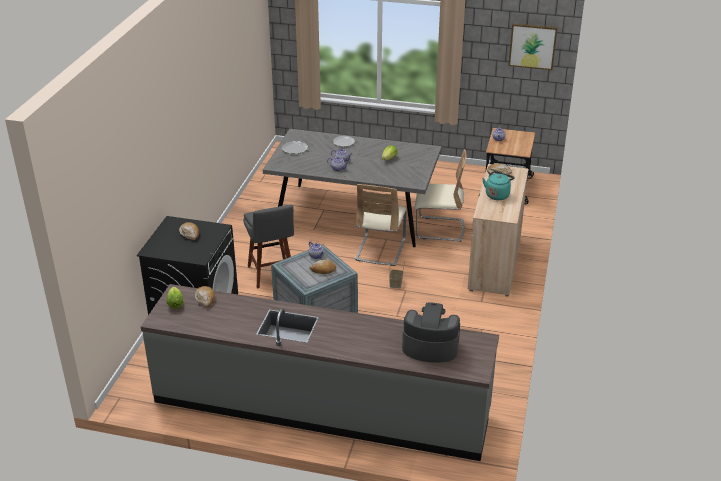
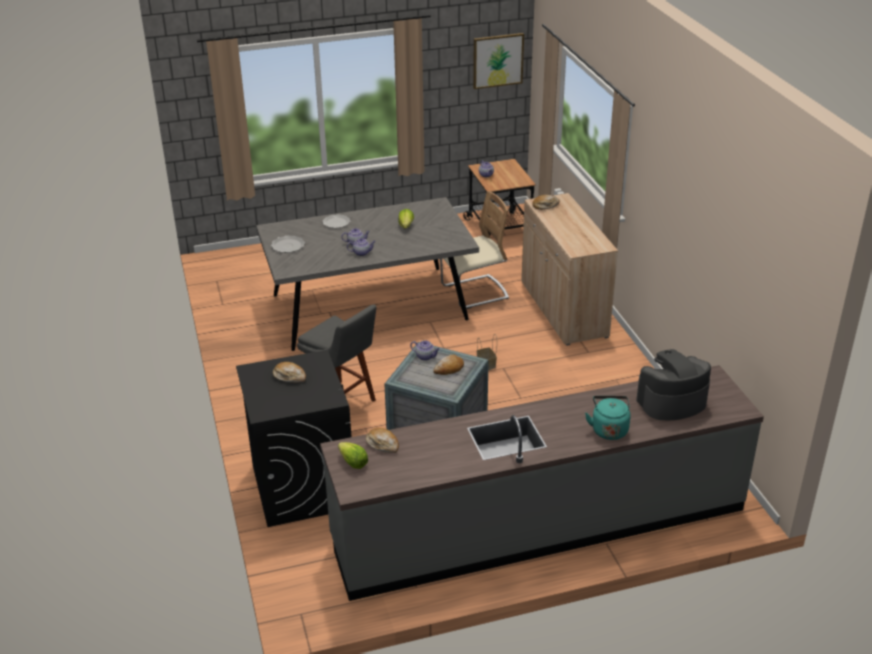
camera: 30 degrees left, 0 degrees up
(380, 250) = (435, 335): beige chair -> none
(497, 195) = (568, 228): turquoise kettle -> turquoise kettle (609, 429)

